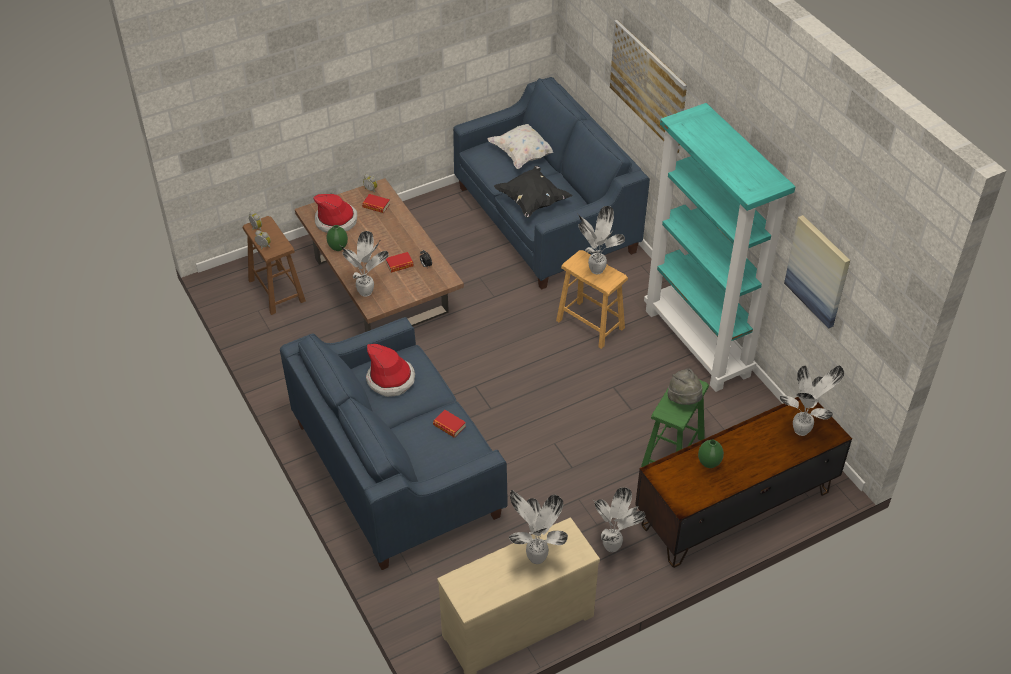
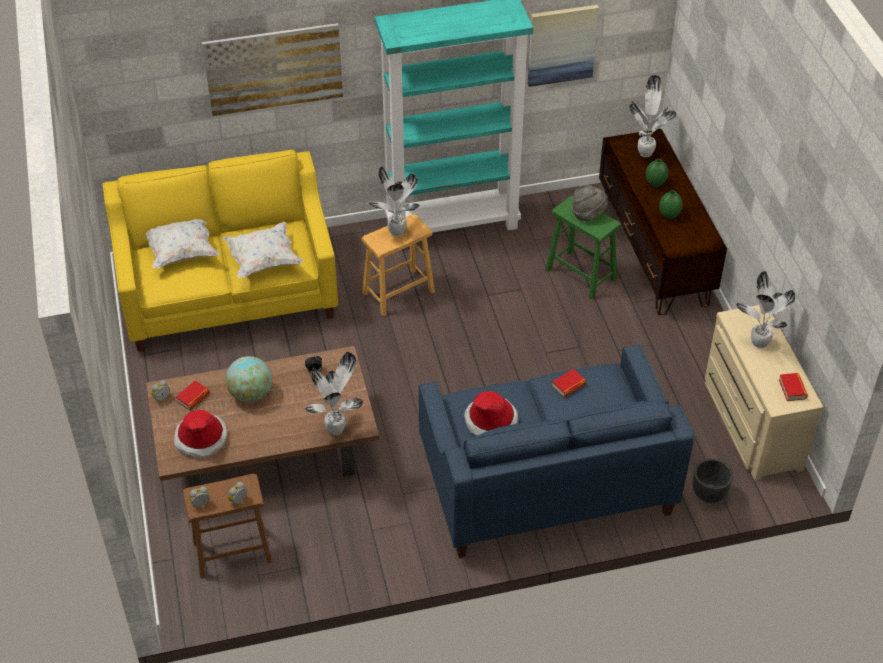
camera: 75 degrees left, 0 degrees up
(338, 248) = (251, 444): green vase -> green vase (655, 184)
(389, 235) = (250, 394): none -> globe
(399, 265) = (303, 393): book -> book (792, 389)
(412, 598) = (708, 495): none -> black planter
(532, 201) = (263, 261): black pillow -> white pillow
(545, 220) = (228, 292): blue sofa -> yellow sofa
(613, 547) = (679, 339): potted plant -> none

